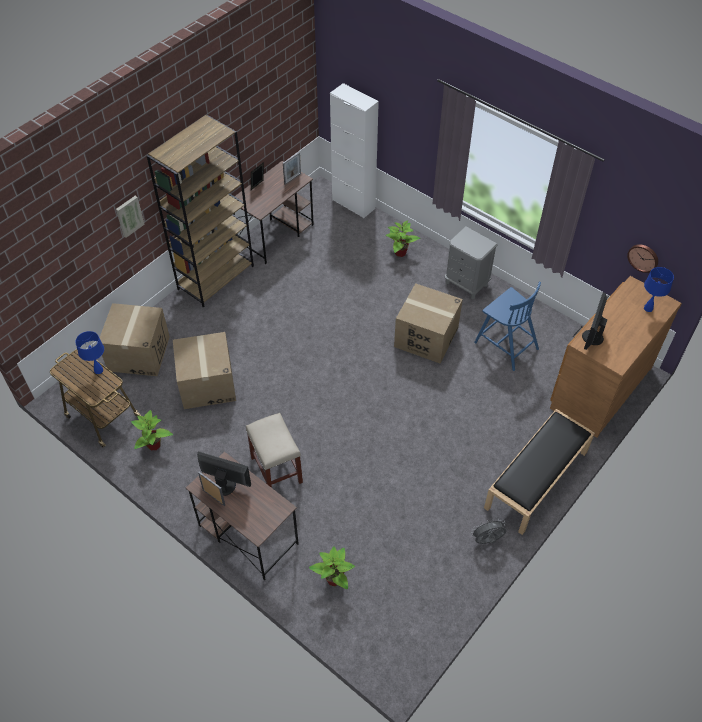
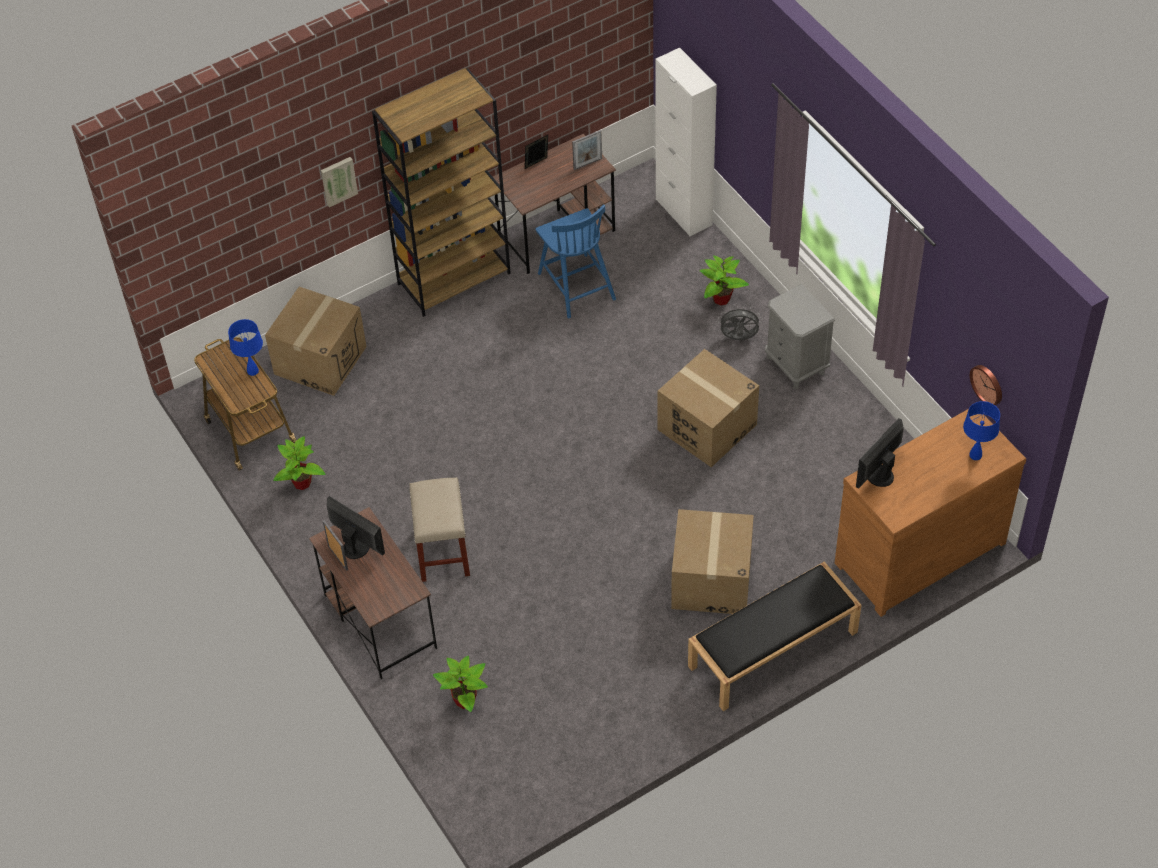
camera: 20 degrees right, 0 degrees up
(207, 384) = (394, 421): cardboard box -> cardboard box (711, 580)
(487, 540) = (674, 706): grey fan -> grey fan (738, 338)
(505, 345) = (812, 463): blue chair -> blue chair (576, 285)

